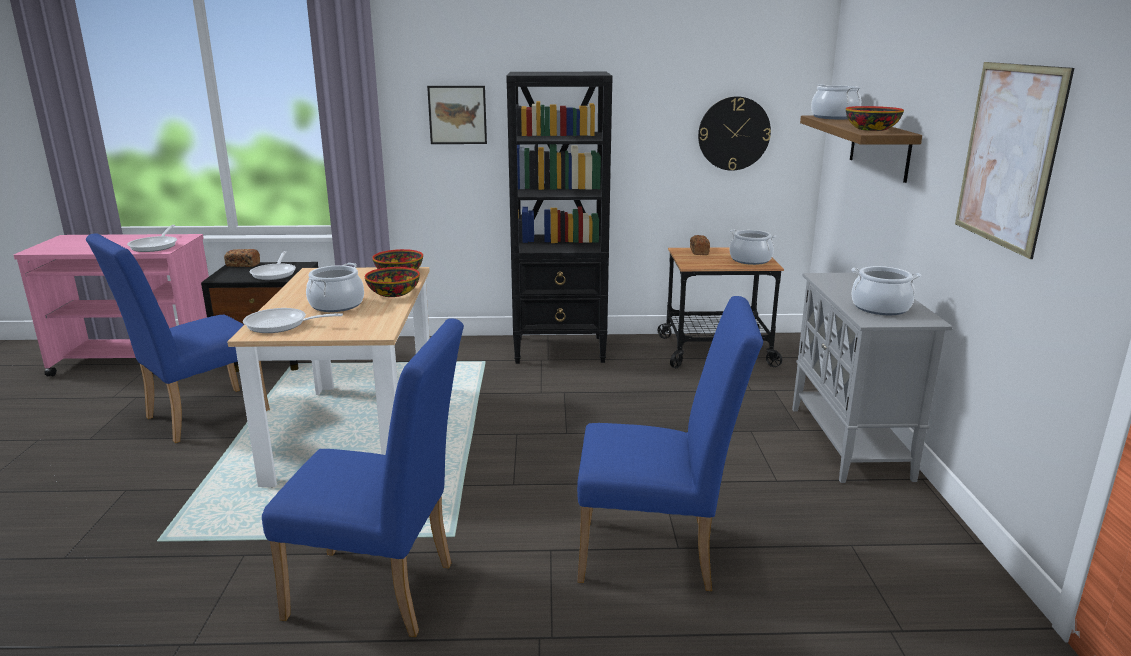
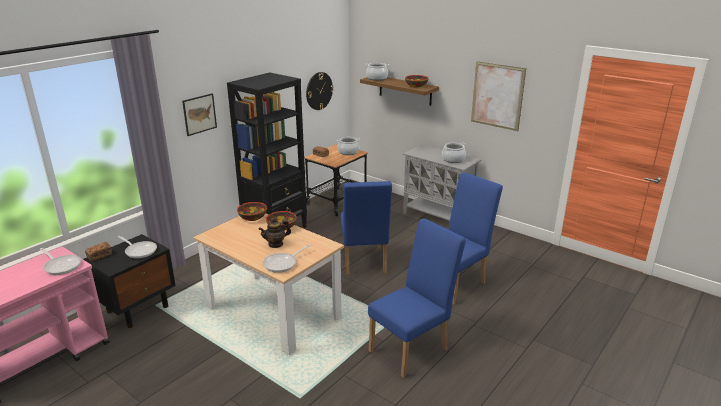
camera: 50 degrees left, 5 degrees up
(198, 417) = (175, 355): blue chair -> blue chair (364, 263)
(337, 305) = (276, 244): cooking pot -> teapot

